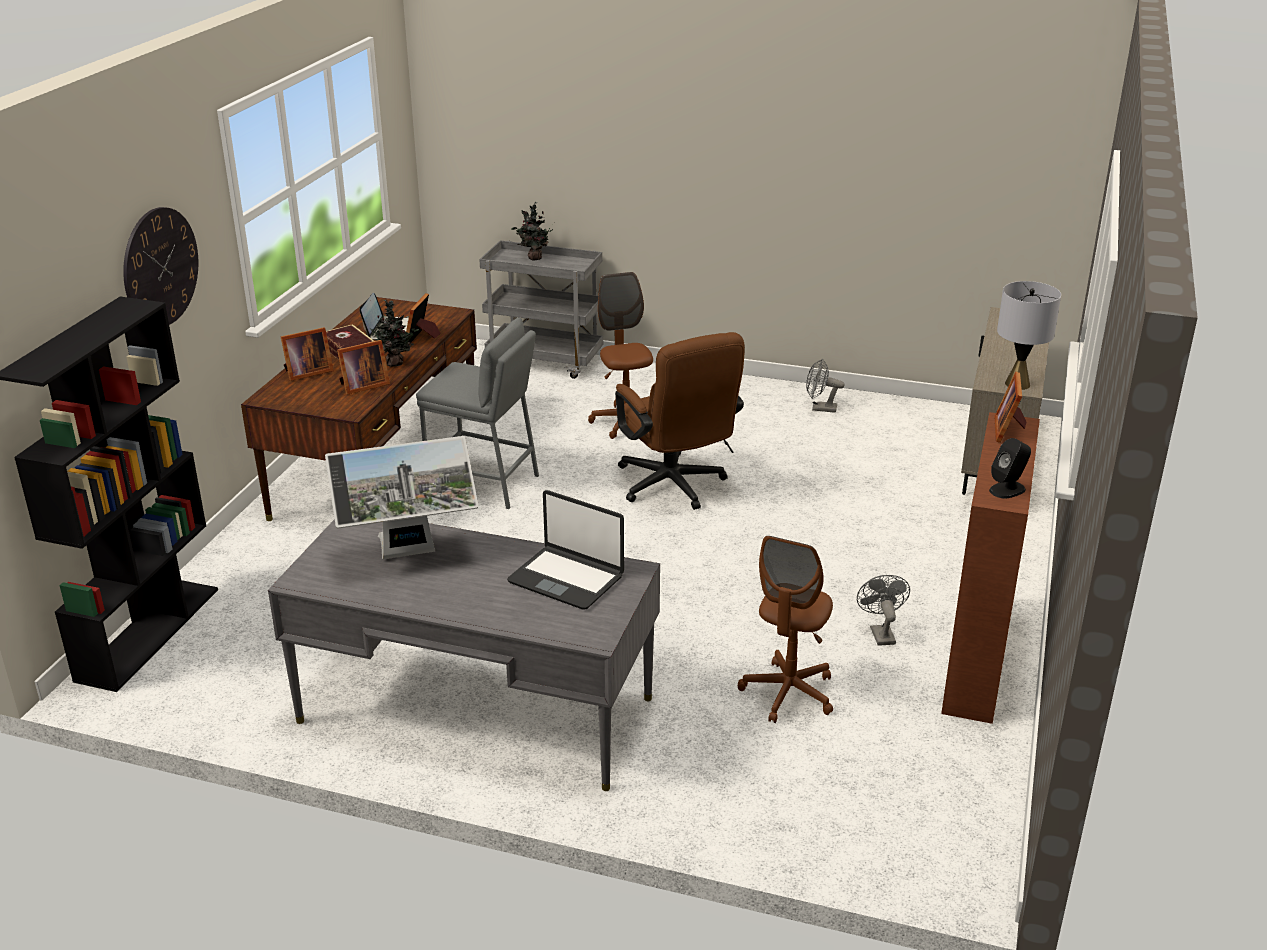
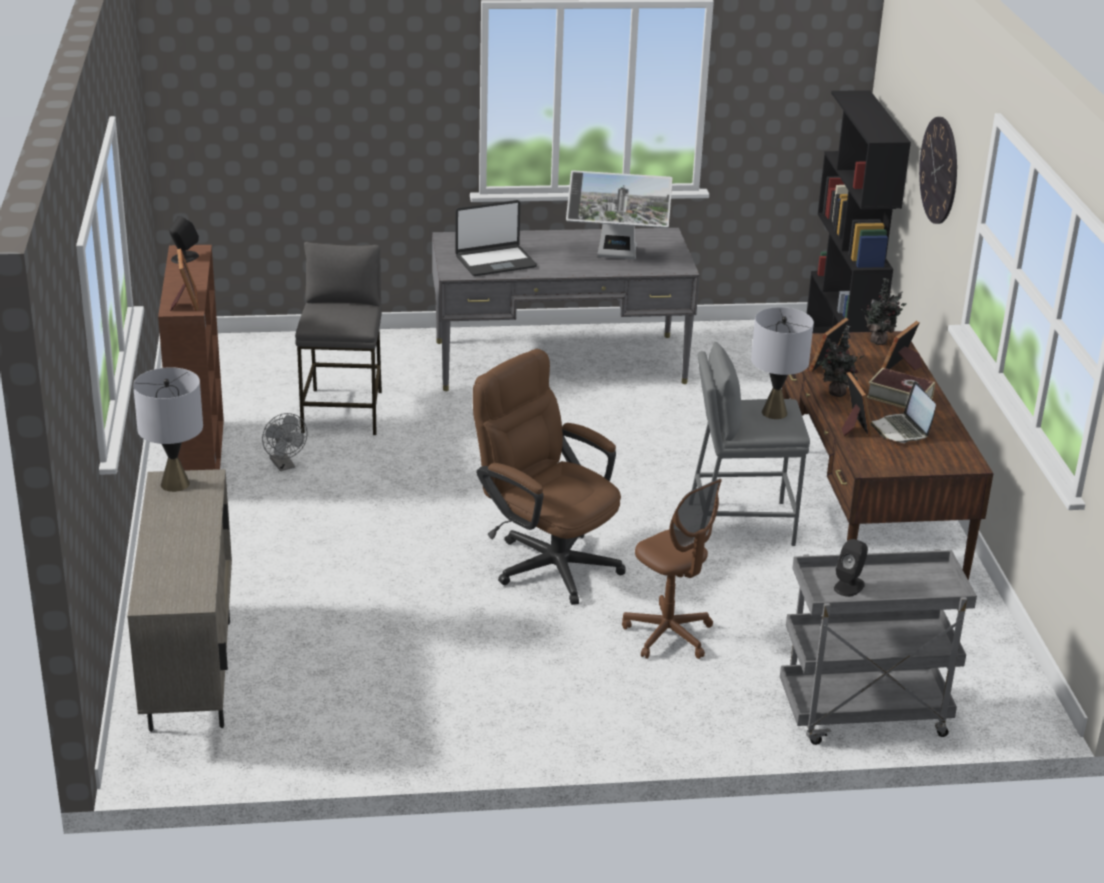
camera: 155 degrees right, 0 degrees up
(408, 554) = (616, 257): monitor -> monitor turned 135 degrees counterclockwise
(455, 379) = (774, 412): none -> grey table lamp
(533, 258) = (903, 593): potted plant -> potted plant (879, 341)
(562, 266) = (849, 586): none -> black speaker
(566, 578) = (495, 261): laptop -> laptop turned 150 degrees clockwise
(788, 693) = (344, 411): brown office chair -> grey stool
(820, 408) = (442, 719): grey fan -> none

